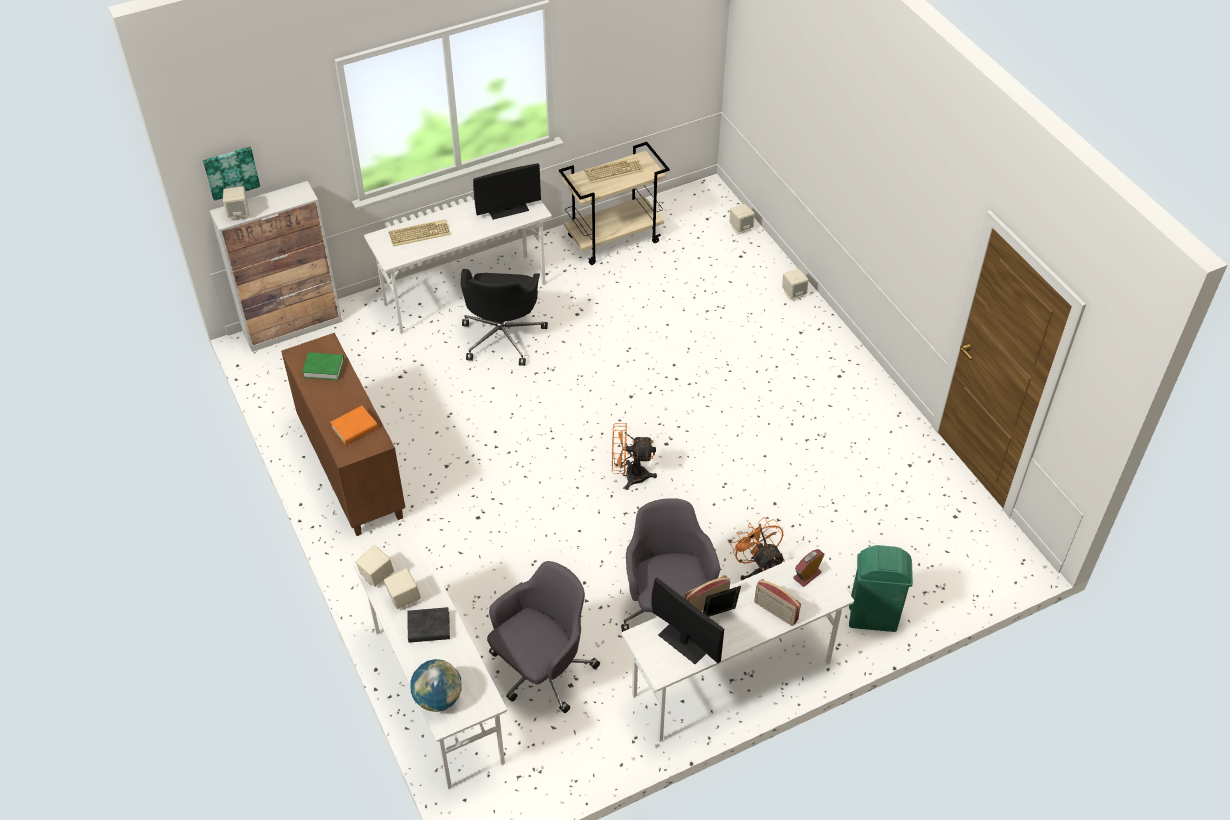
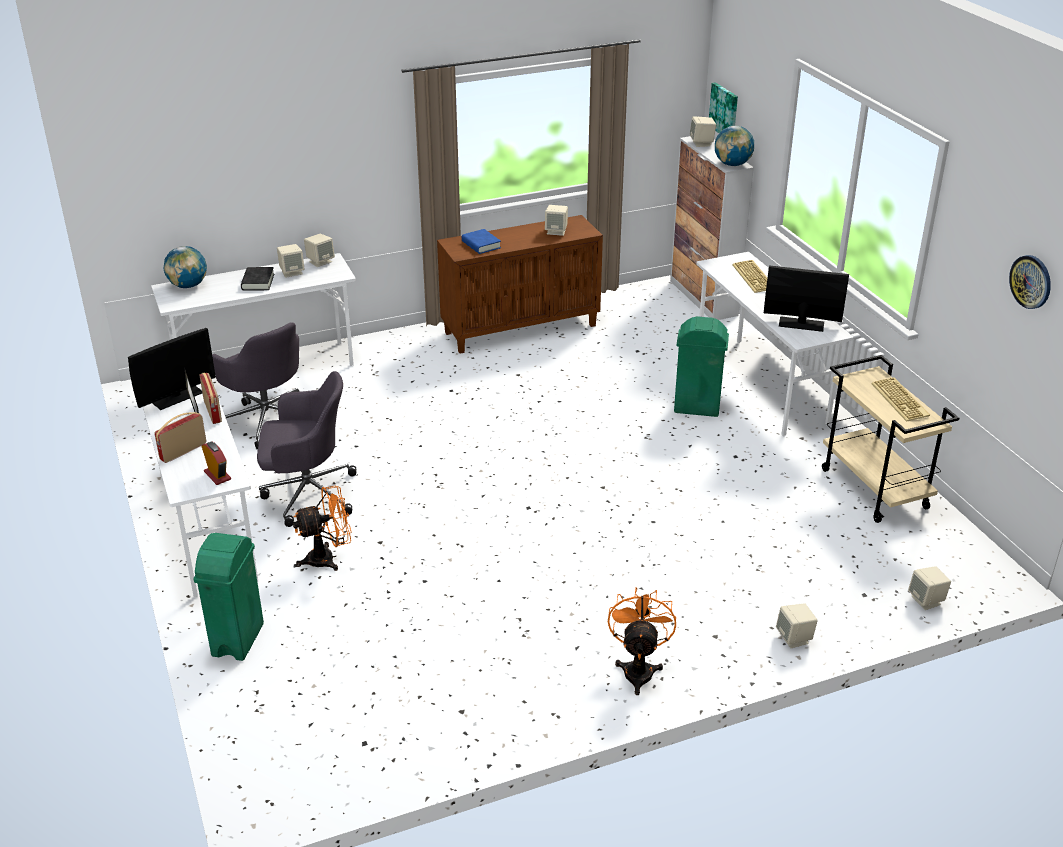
camera: 95 degrees right, 15 degrees down
(299, 194) = (732, 164): none -> globe
(324, 368) = (556, 231): green book -> beige speaker
(354, 428) = (481, 245): orange book -> blue book
(503, 336) = (696, 408): black office chair -> green trash can
(508, 209) = (801, 324): monitor -> monitor turned 120 degrees clockwise
(629, 476) = (486, 480): orange fan -> orange fan (638, 669)
(654, 27) = (1031, 281): none -> wall clock

